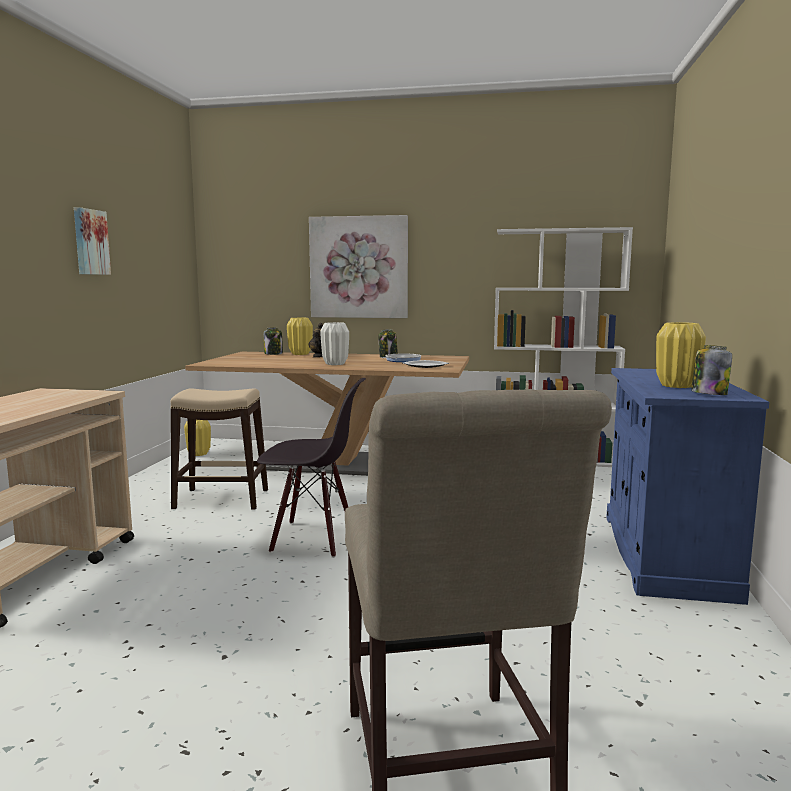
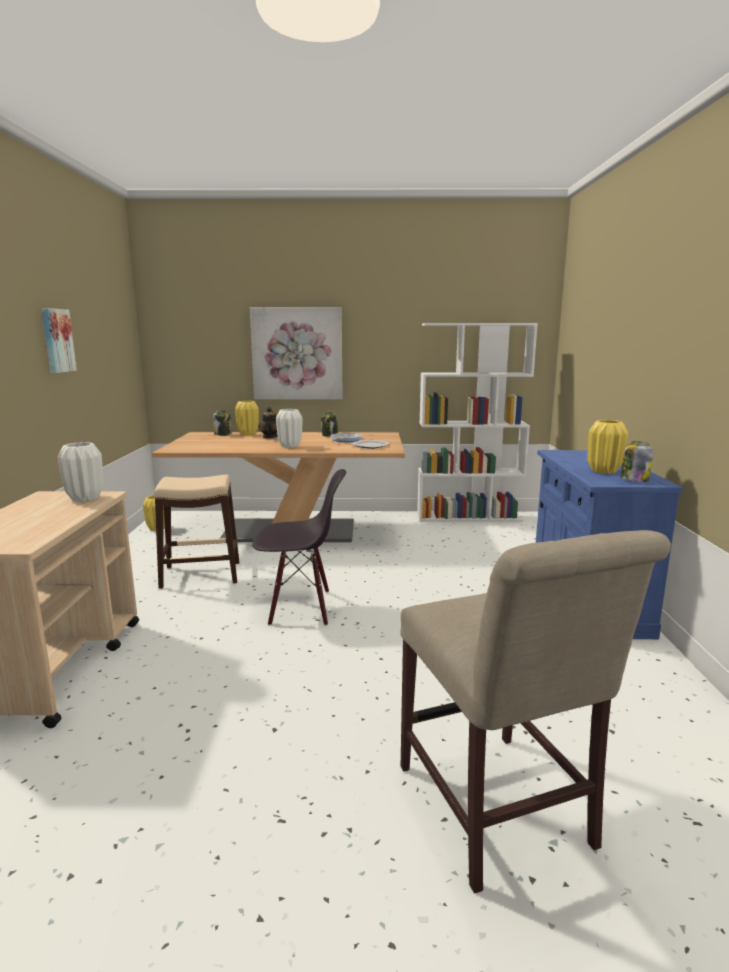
camera: 10 degrees left, 5 degrees up
(78, 394) = (85, 498): none -> white vase

